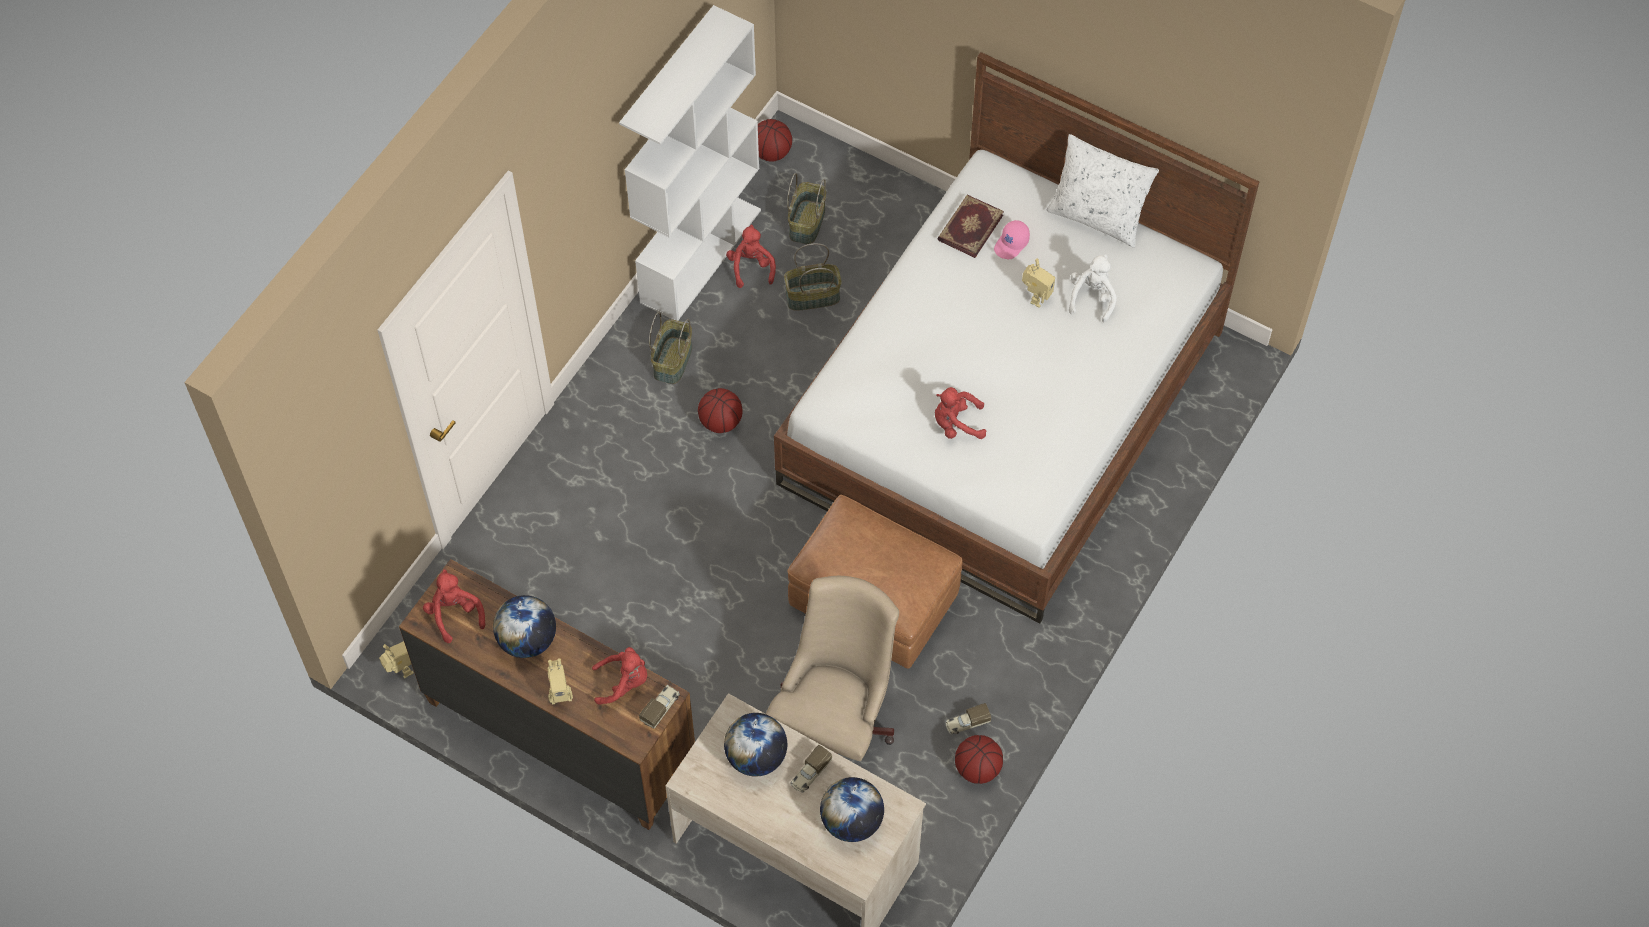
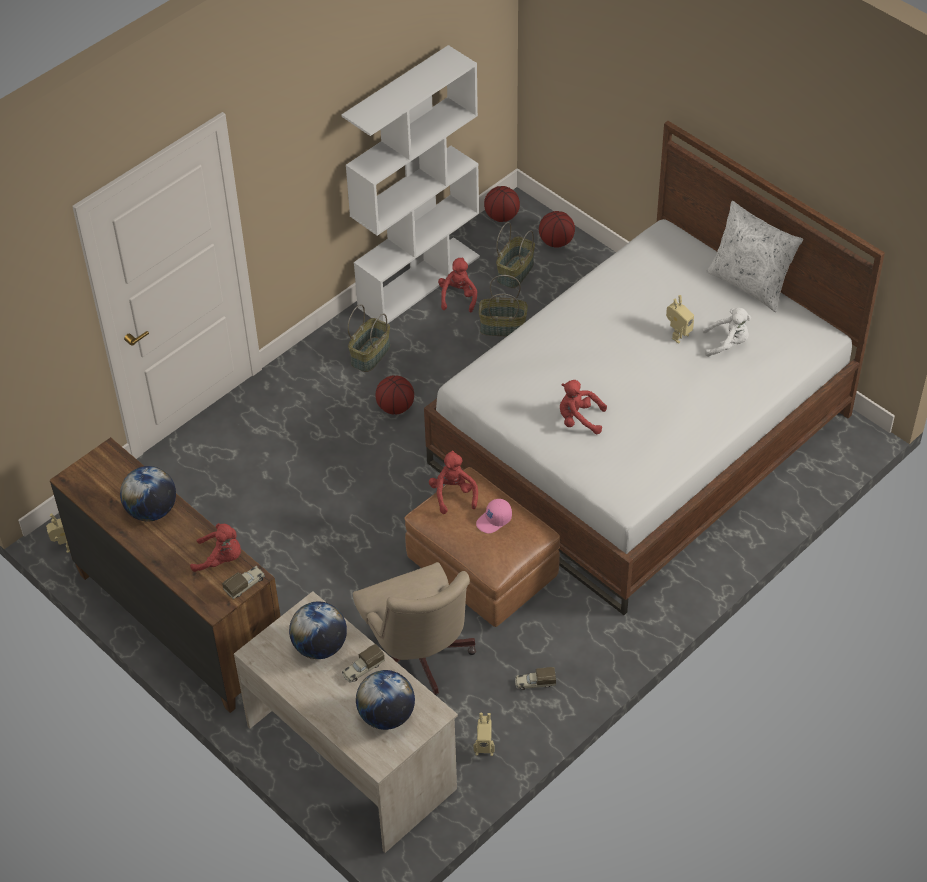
camera: 15 degrees right, 10 degrees down
(455, 614) = (98, 479): red plush toy -> red plush toy (453, 494)
(560, 693) = (164, 557): toy robot -> toy robot (484, 748)
(834, 724) = (418, 660): beige office chair -> beige office chair turned 120 degrees clockwise
(969, 227) = (636, 273): book -> none
(977, 768) = (533, 721): basketball -> basketball (556, 241)
(1011, 244) = (668, 292): pink cap -> pink cap (494, 520)
(1092, 298) = (727, 344): white plush toy -> white plush toy turned 60 degrees clockwise

